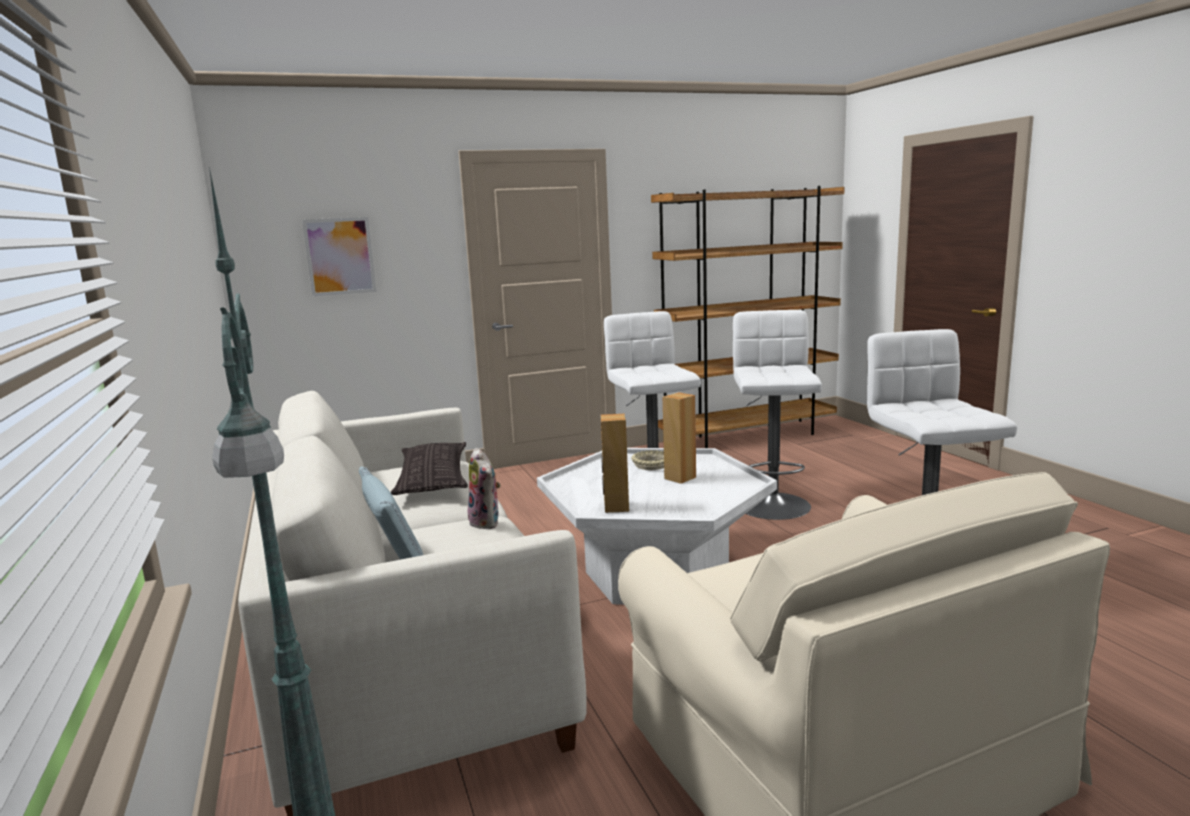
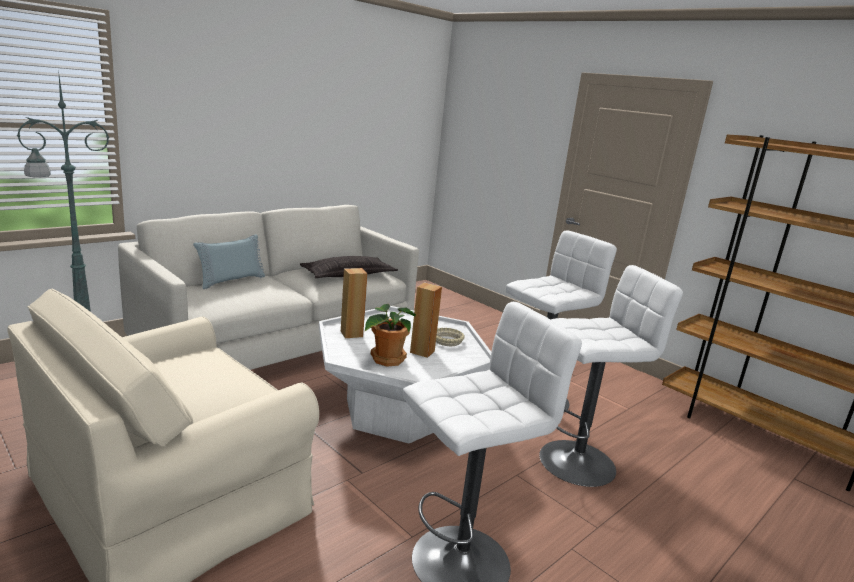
camera: 65 degrees right, 5 degrees up
(340, 256) = (493, 140): picture -> none
(487, 523) = (283, 294): plush toy -> none
(698, 495) = (386, 359): none -> potted plant

